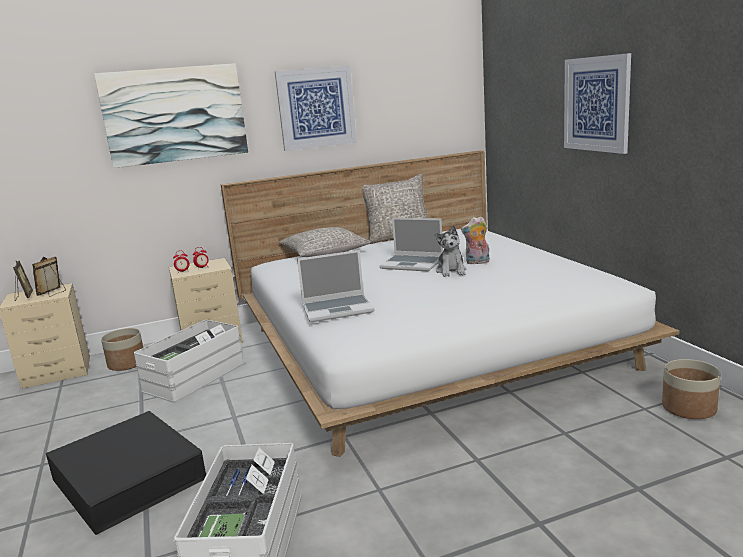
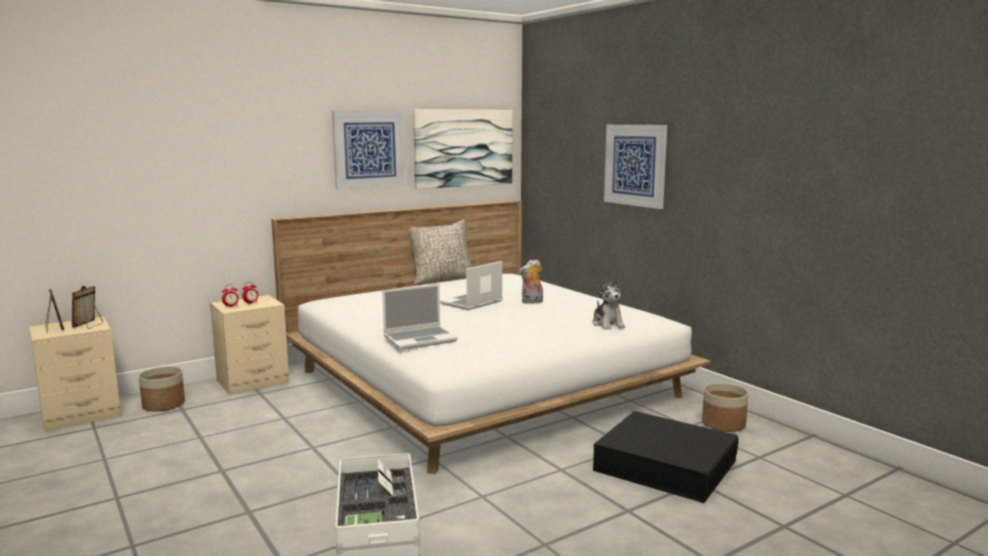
camera: 15 degrees left, 5 degrees down
(129, 479) = (225, 503): black storage box -> black storage box (665, 465)
(175, 115) = (230, 146): picture -> picture (463, 148)
(194, 377) = (250, 414): white storage box -> none
(324, 254) = (375, 293): grey pillow -> none
(413, 264) = (471, 303): laptop -> laptop turned 120 degrees clockwise
(451, 271) = (511, 309): plush toy -> plush toy (608, 324)

